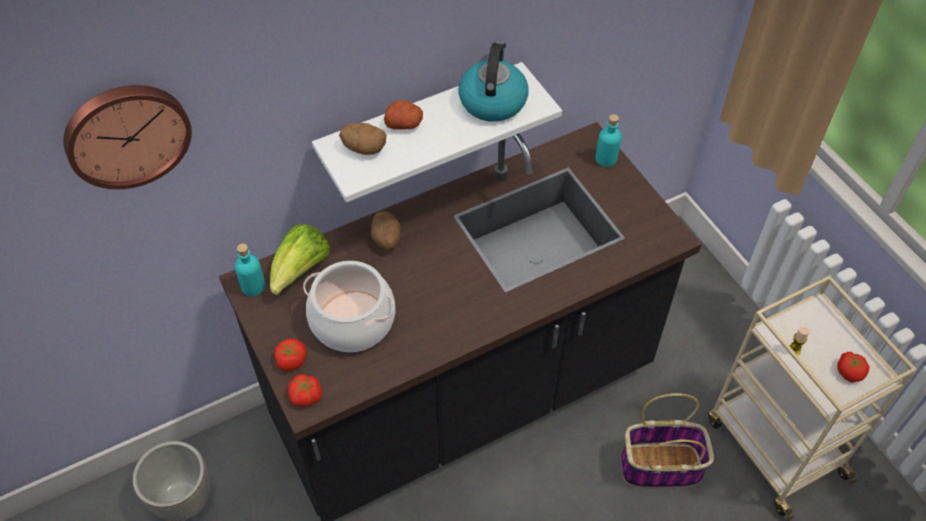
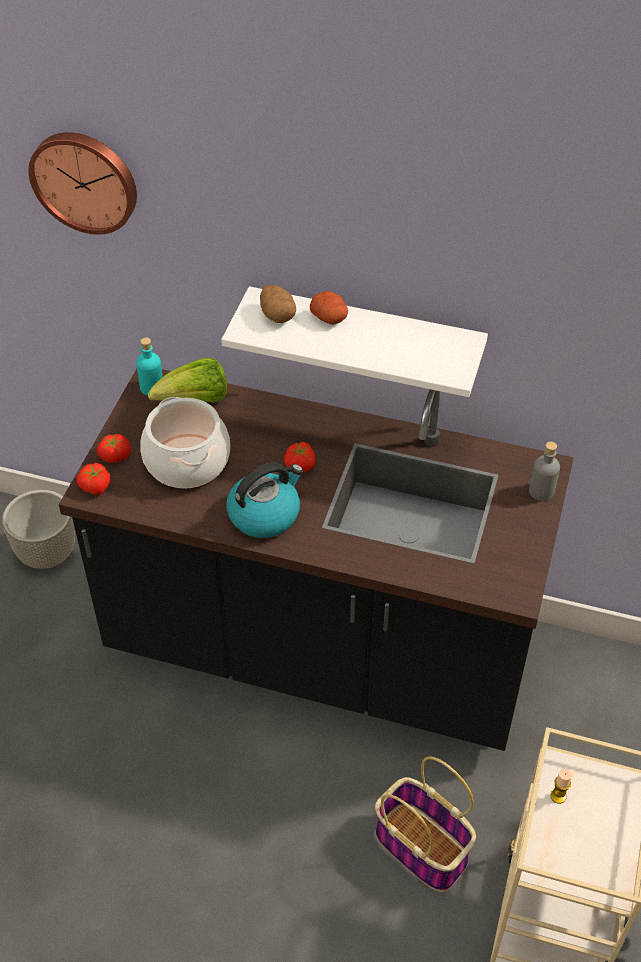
camera: 45 degrees right, 5 degrees down
(386, 239) = (282, 423): potato -> none
(492, 100) = (421, 346): kettle -> kettle (265, 514)
(606, 159) = (541, 491): turquoise bottle -> grey bottle
(849, 371) = (590, 859): tomato -> tomato (301, 465)

